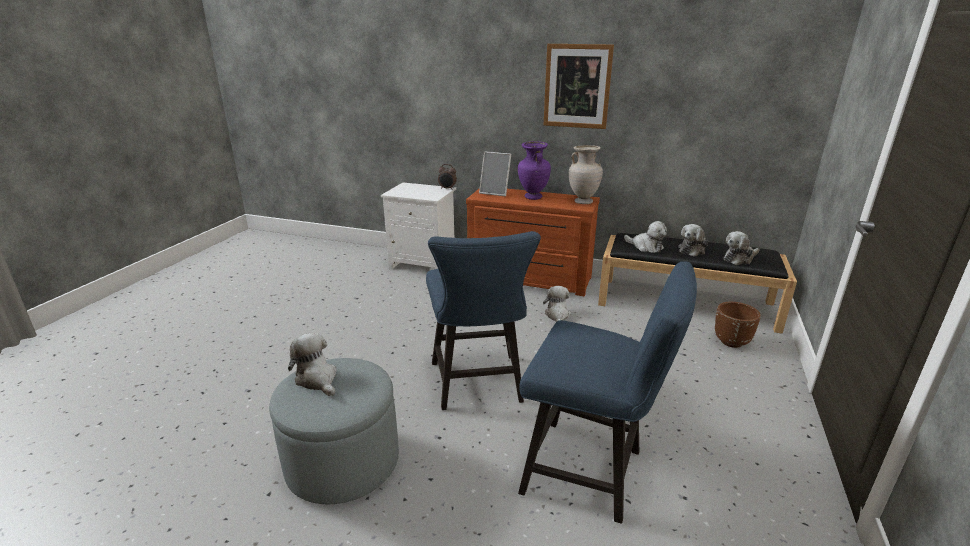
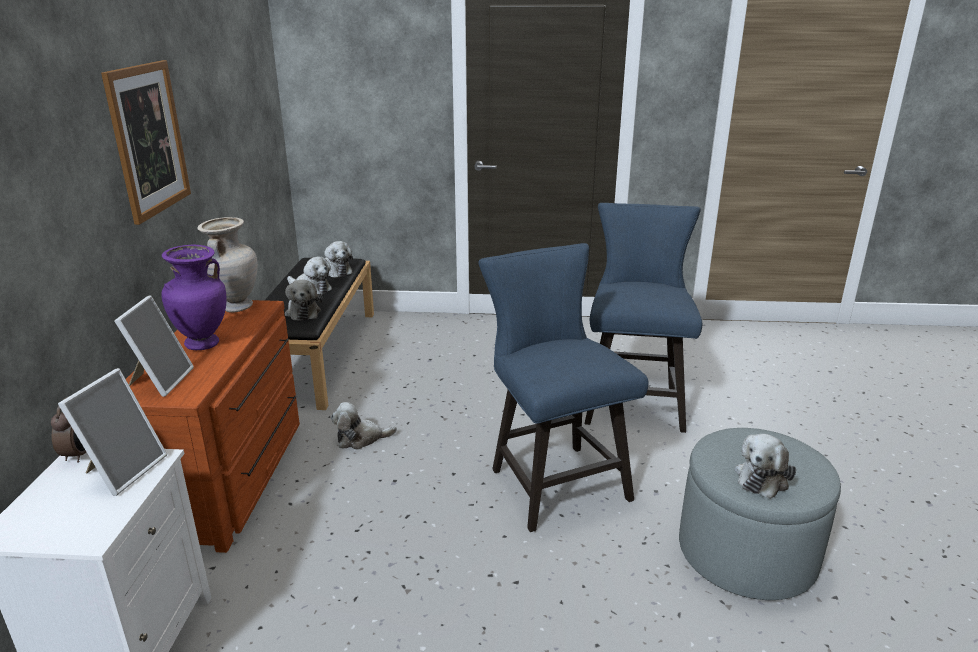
camera: 105 degrees left, 0 degrees up
(430, 194) = (123, 470): none -> picture frame
(478, 386) = (553, 479): blue chair -> blue chair turned 90 degrees counterclockwise
(646, 247) = (303, 312): plush toy -> plush toy turned 135 degrees clockwise
(731, 342) = (398, 336): brown planter -> none

